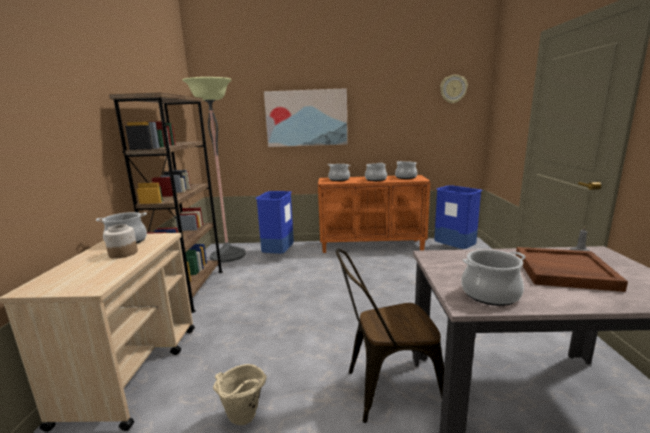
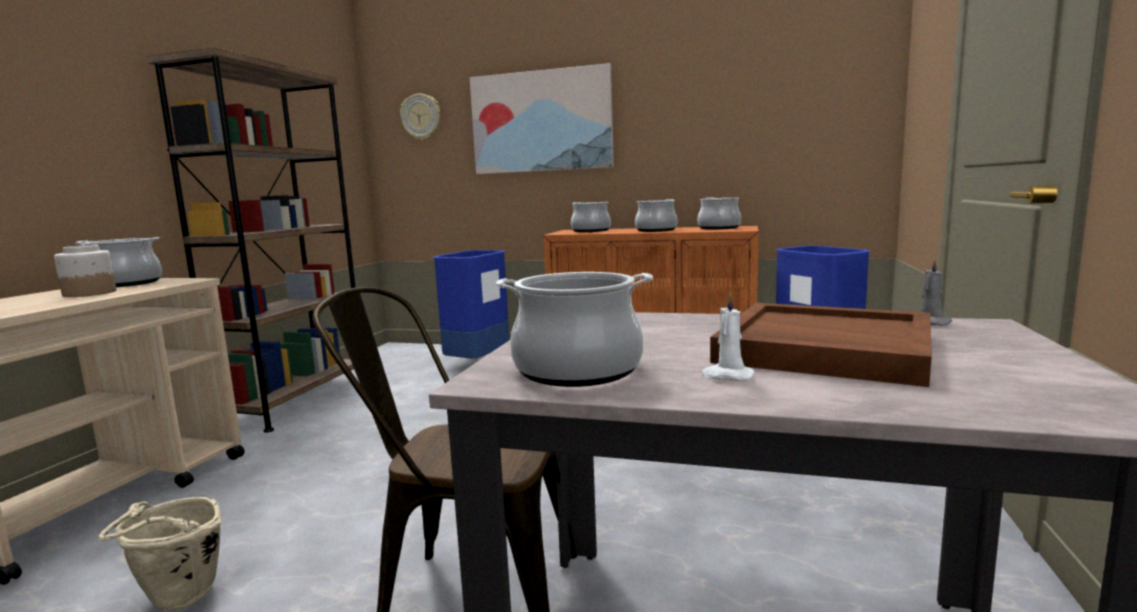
camera: 15 degrees right, 5 degrees down
(228, 255) = (397, 359): floor lamp -> none
(453, 89) = (821, 52): wall clock -> wall clock (421, 117)
(551, 292) = (726, 376): none -> white candle

